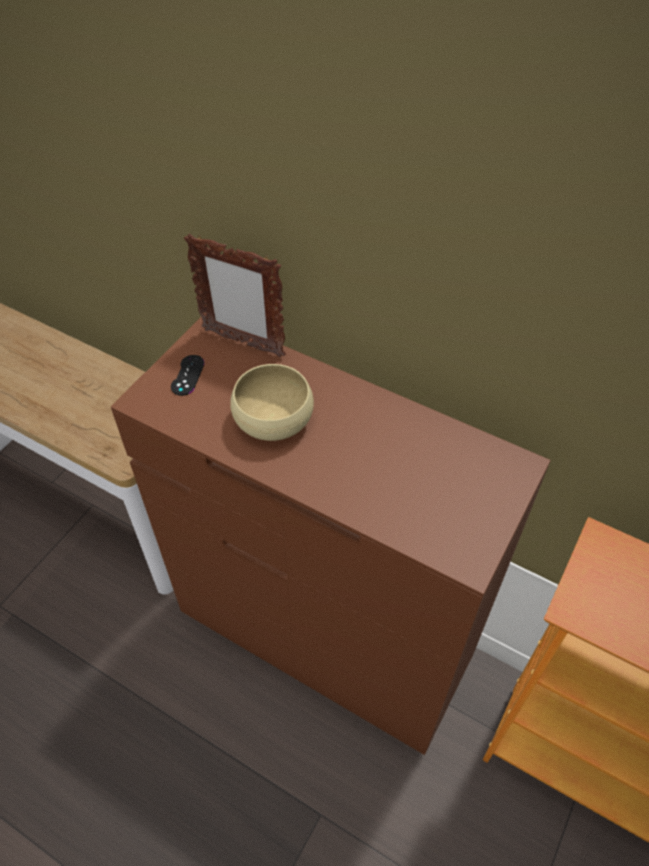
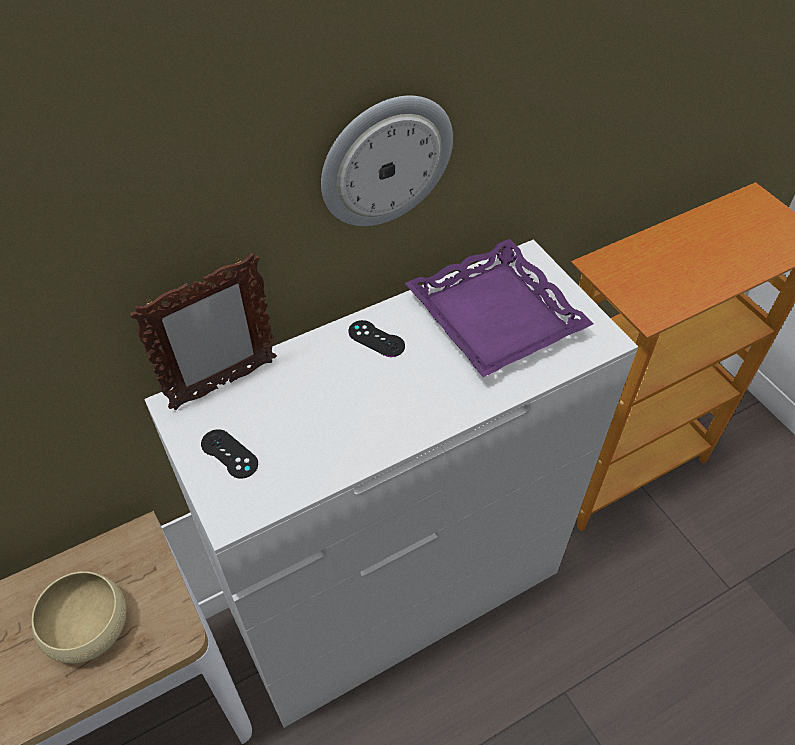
camera: 60 degrees left, 0 degrees up
(273, 418) = (350, 404): beige bowl -> beige bowl (88, 627)
(324, 634) = (397, 595): brown dresser -> white dresser
(347, 404) = (376, 339): none -> black game controller
(420, 275) = (385, 161): none -> wall clock
(431, 469) = (494, 316): none -> purple tray

